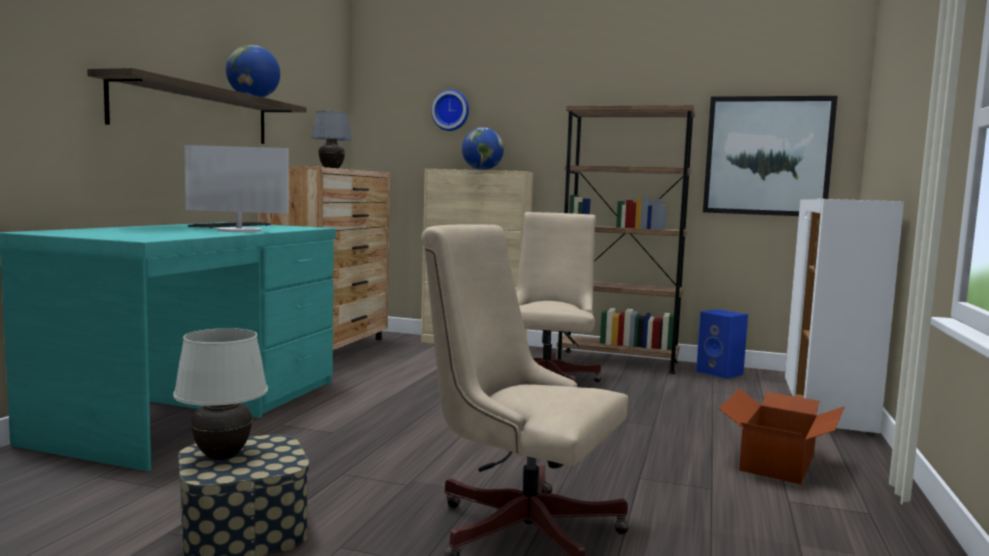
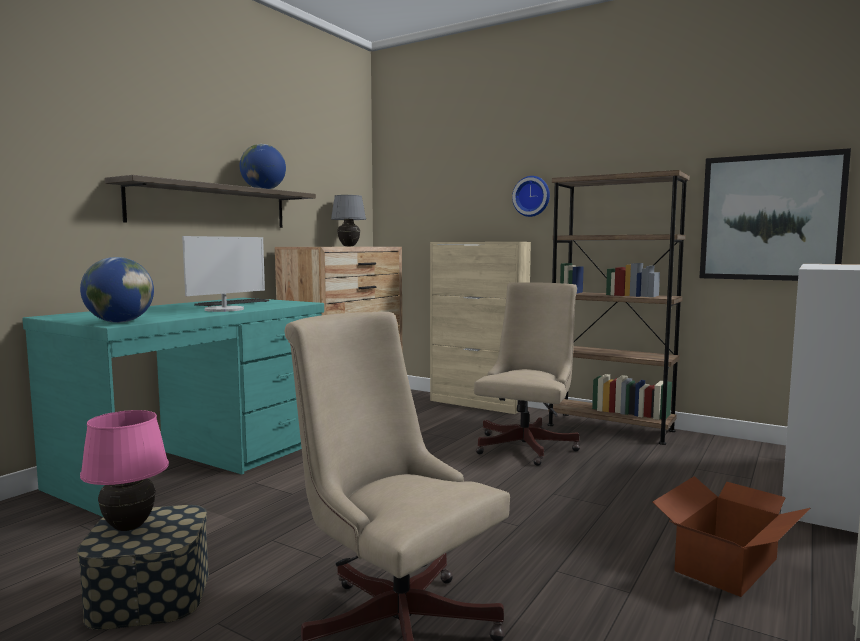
camera: 15 degrees right, 0 degrees up
(223, 457) = (129, 527): white table lamp -> pink table lamp
(239, 230) = (225, 309): monitor -> monitor turned 75 degrees counterclockwise
(451, 110) = (457, 187): wall clock -> wall clock (532, 196)
(482, 170) = (481, 241): globe -> globe (119, 322)
(721, 373) = (718, 445): blue speaker -> none

